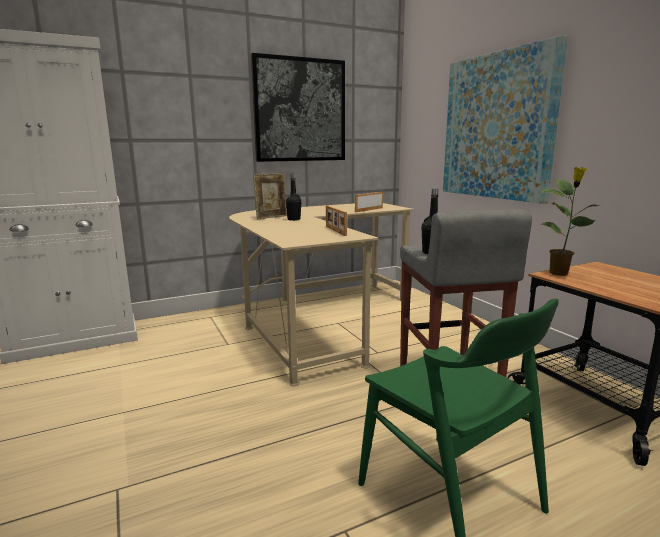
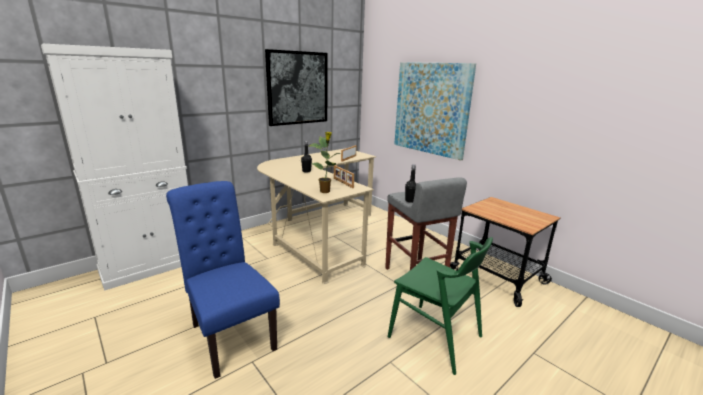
camera: 15 degrees left, 5 degrees up
(113, 441) = (230, 334): none -> blue chair
(271, 217) = (289, 169): picture frame -> none
(560, 273) = (476, 207): potted plant -> potted plant (325, 191)

